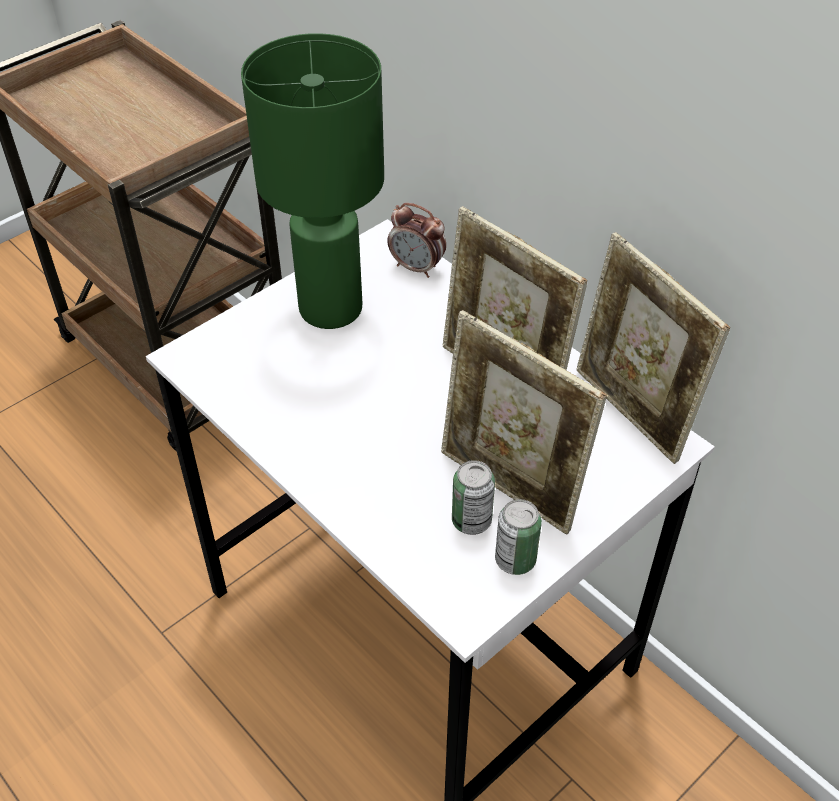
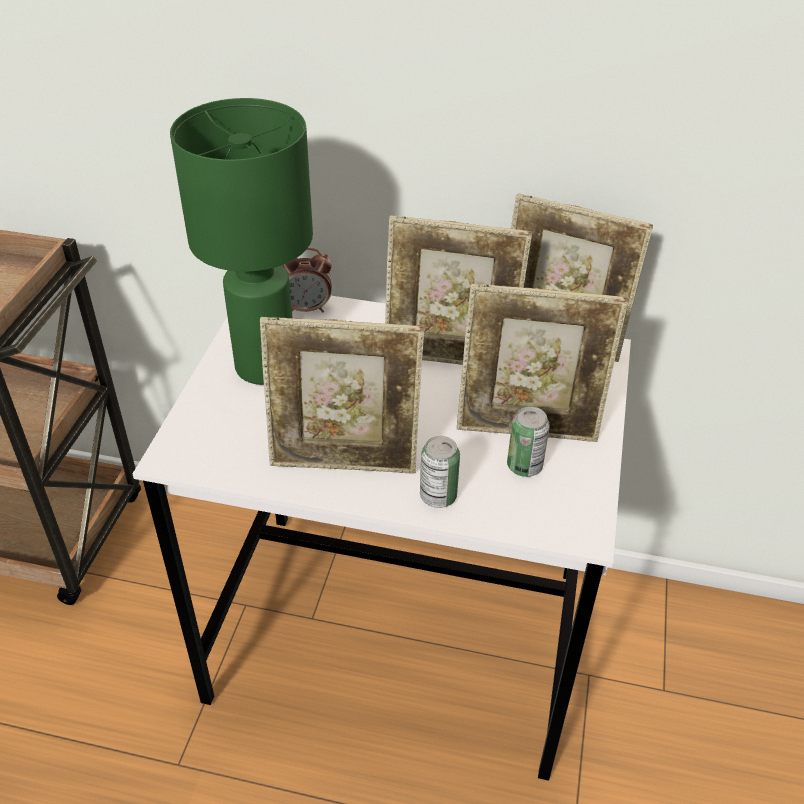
camera: 35 degrees left, 5 degrees down
(315, 433) = (345, 463): none -> picture frame
(515, 560) = (580, 476): can -> can (438, 496)

